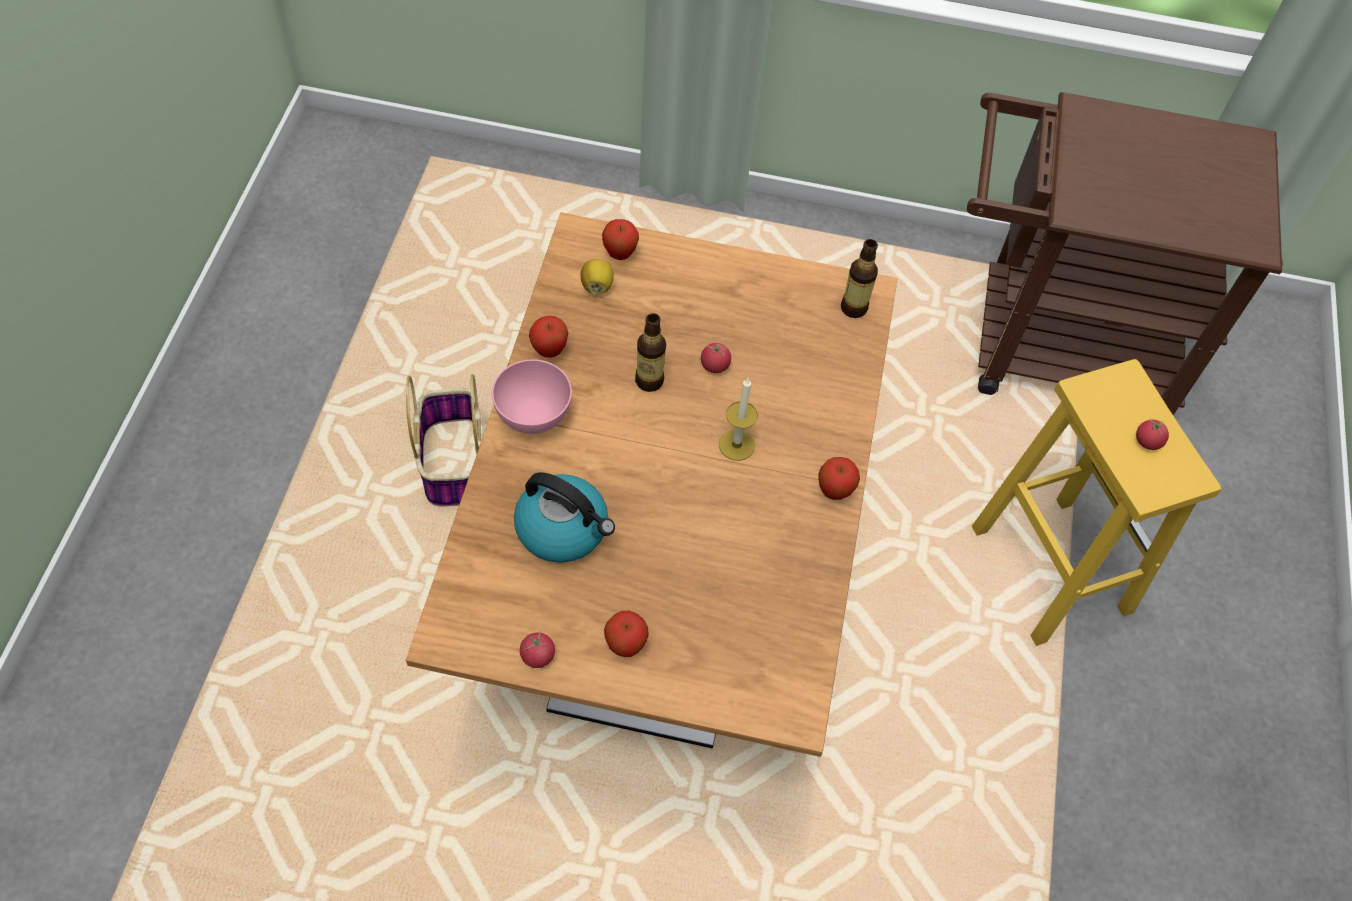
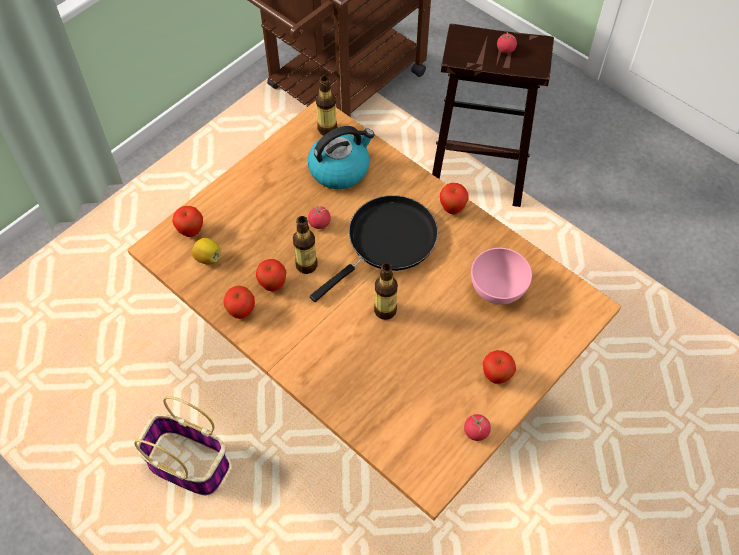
camera: 55 degrees left, 0 degrees up
(533, 414) = (287, 346): pink bowl -> pink bowl (497, 289)
(564, 529) = (389, 370): kettle -> kettle (340, 169)
(602, 362) = (273, 285): none -> apple
(640, 487) = (385, 310): none -> bottle
(736, 445) = (387, 242): candle -> black frying pan
(1048, 567) = (476, 173): yellow stool -> brown stool

